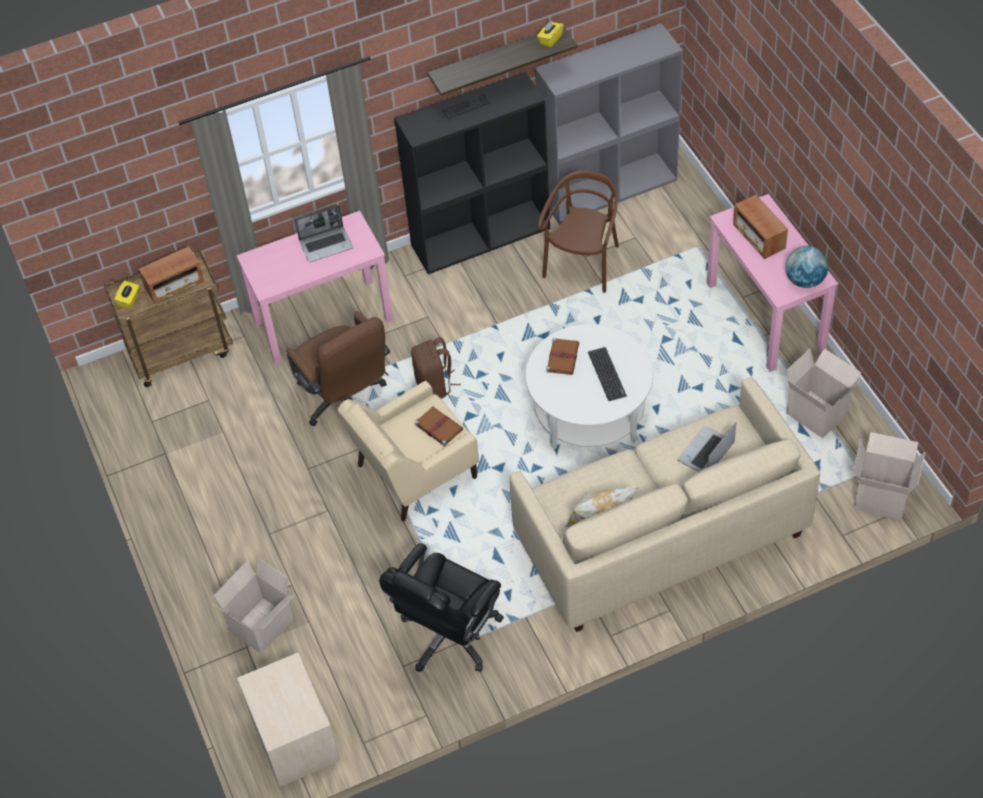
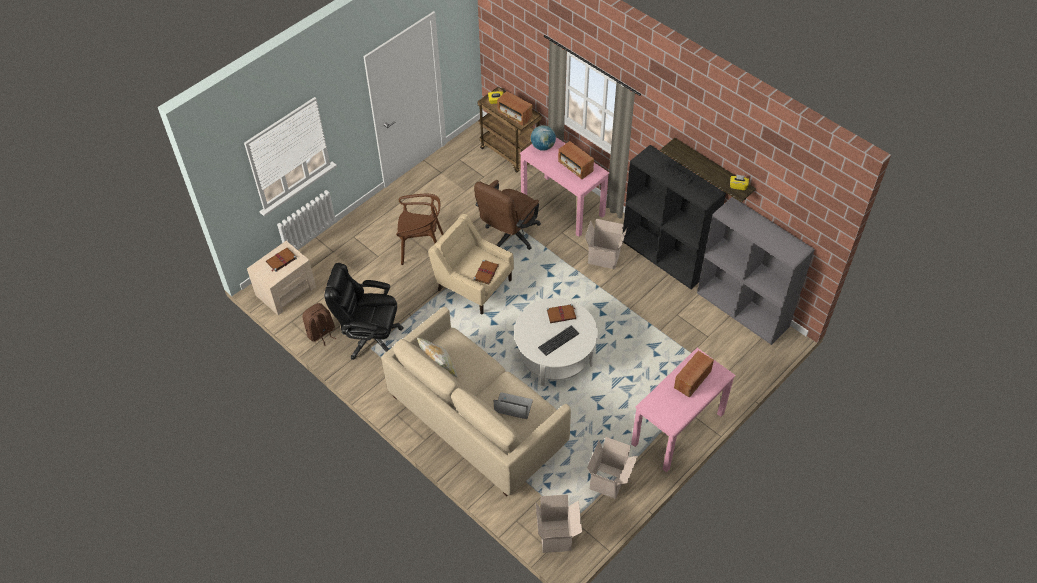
camera: 65 degrees right, 0 degrees up
(262, 627) = (347, 254): cardboard box -> cardboard box (603, 258)
(278, 694) = (281, 260): none -> brown book
(326, 244) = (575, 167): laptop -> radio
(435, 385) = (539, 272): brown backpack -> brown backpack (321, 333)
(583, 263) = (671, 315): brown chair -> brown chair (421, 248)
(805, 280) = (667, 416): globe -> globe (543, 146)

